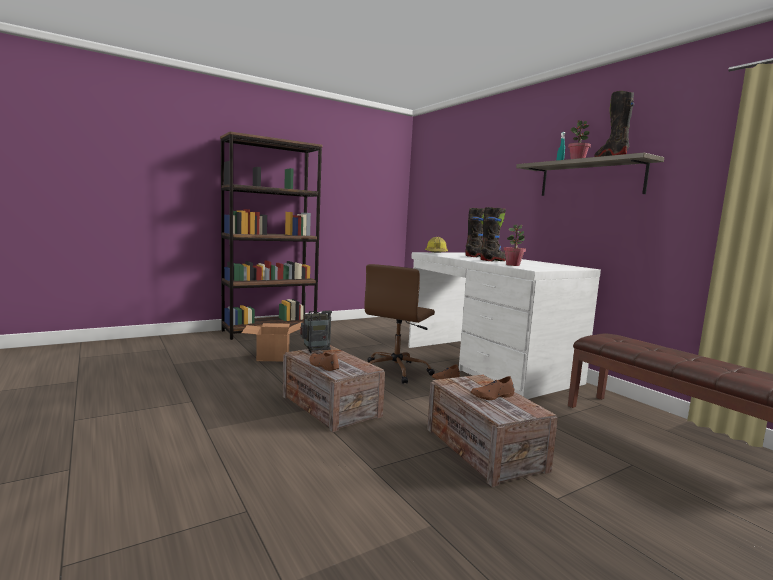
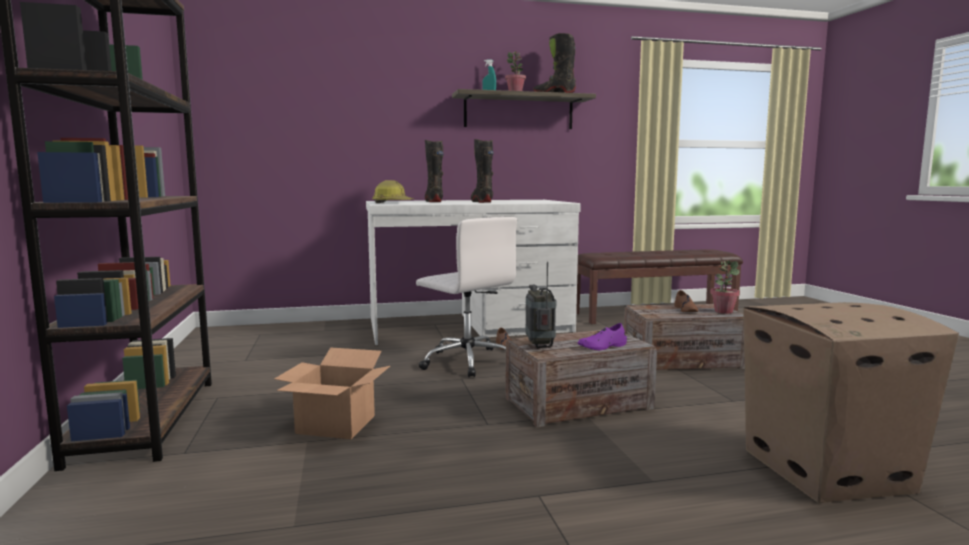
camera: 70 degrees left, 0 degrees up
(218, 496) = (824, 471): none -> cardboard box
(323, 365) = (602, 346): brown shoe -> purple shoe
(396, 371) = (466, 361): brown office chair -> white office chair
(513, 265) = (528, 202): potted plant -> potted plant (723, 311)

